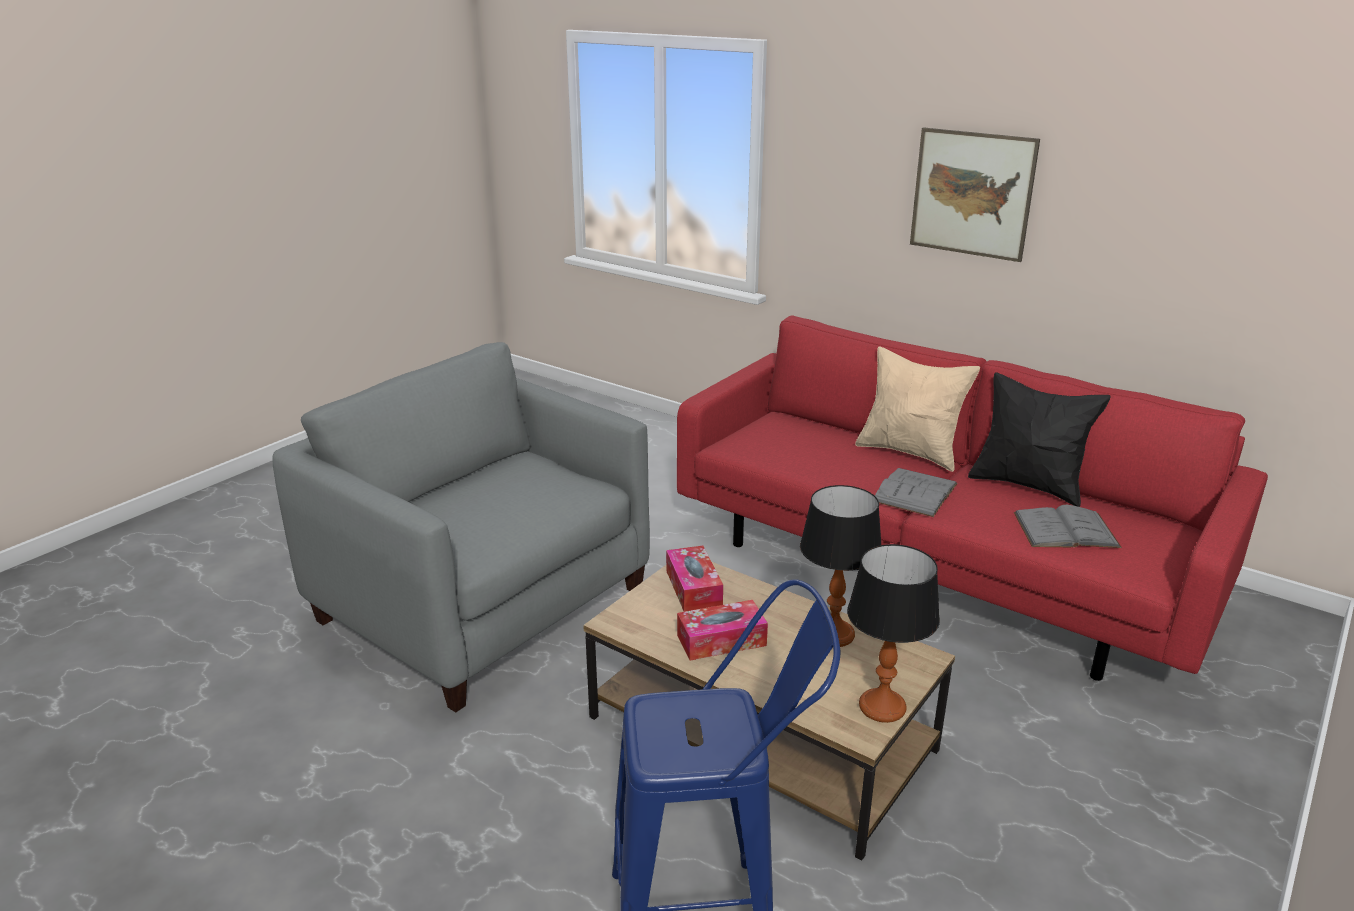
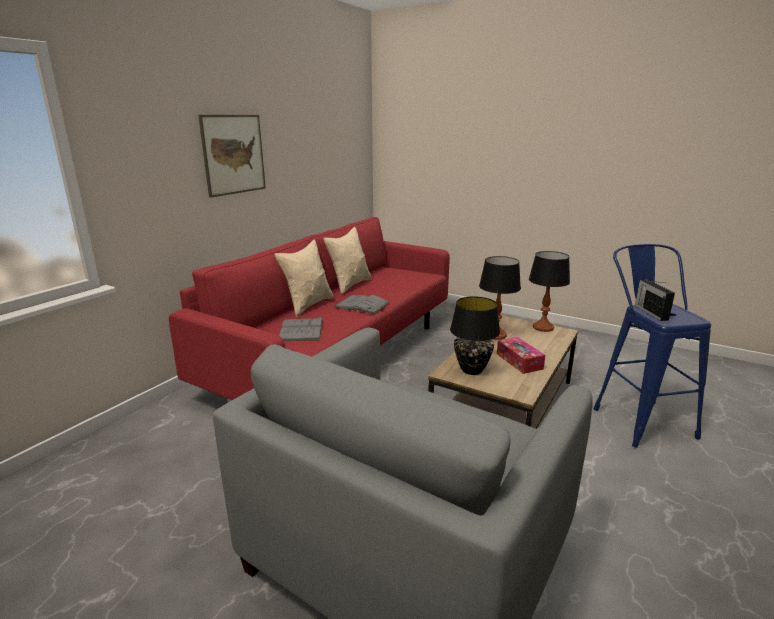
camera: 95 degrees left, 5 degrees down
(693, 588) = (472, 370): tissue box -> black table lamp
(703, 706) = (650, 312): none -> radio
(1028, 485) = (349, 285): black pillow -> beige pillow
(1065, 530) = (396, 281): grey book -> grey book (301, 330)

